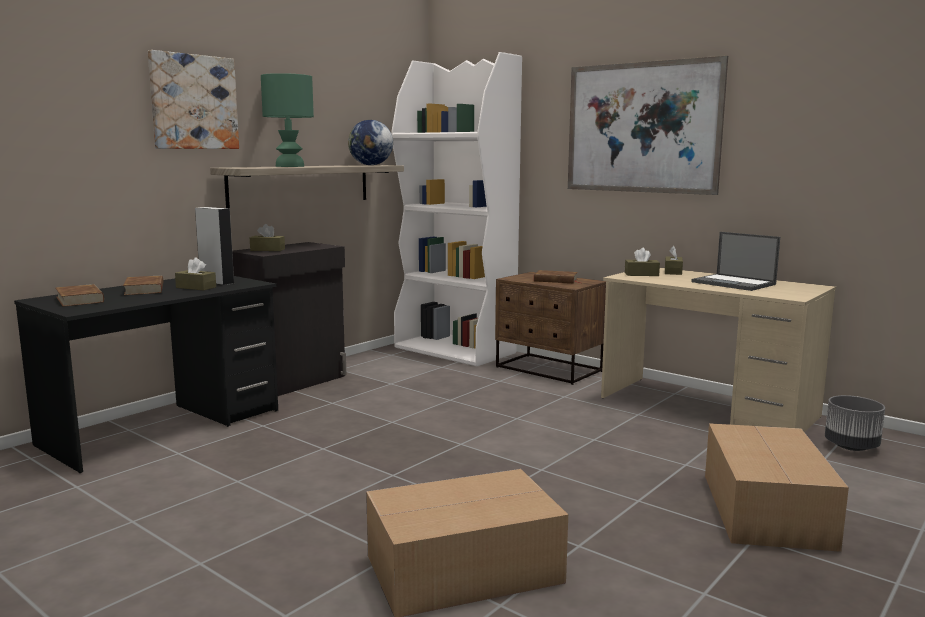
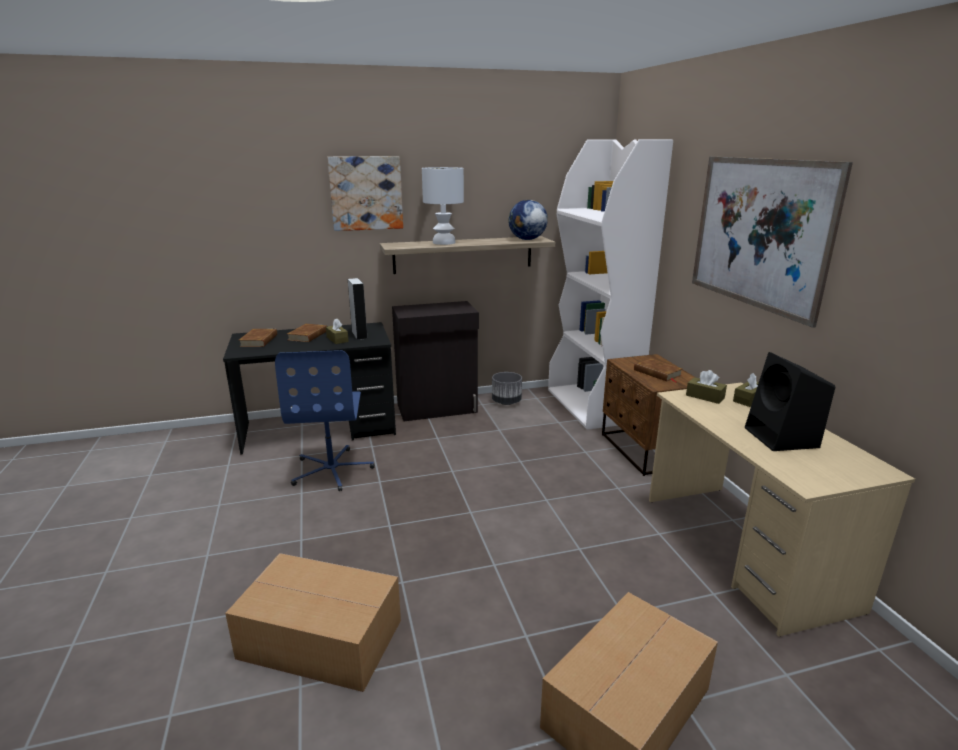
camera: 35 degrees right, 10 degrees up
(245, 454) = (332, 470): none -> blue office chair
(267, 250) = (418, 309): brown tissue box -> none
(290, 166) = (444, 242): green table lamp -> white table lamp
(734, 283) = (782, 438): laptop -> black speaker
(851, 446) = (848, 672): grey planter -> grey planter (506, 402)

